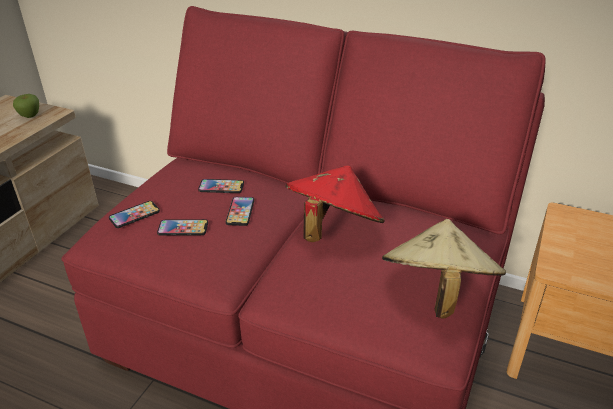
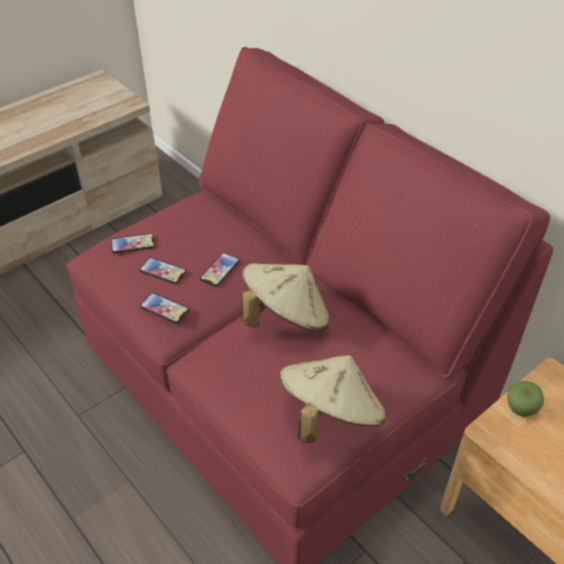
camera: 25 degrees right, 10 degrees up
(30, 116) = (109, 101): apple -> apple (520, 409)
(221, 187) = (220, 237): phone -> phone (164, 308)
(333, 229) = (285, 317): red hat -> beige hat

